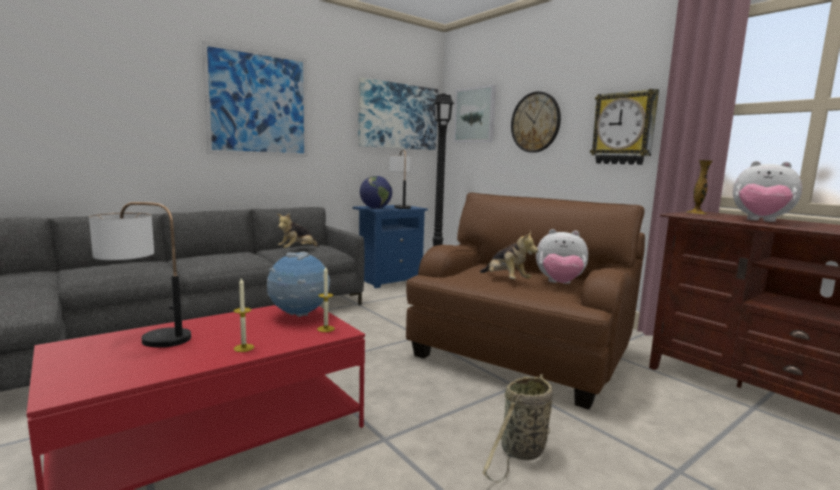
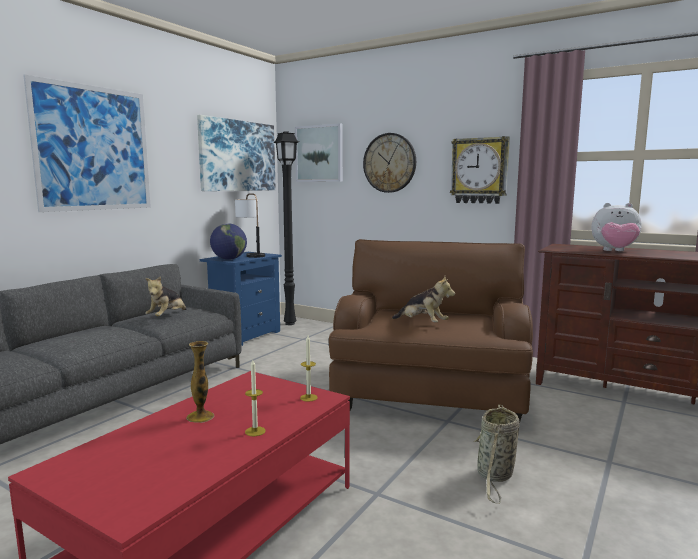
camera: 20 degrees left, 0 degrees up
(146, 338) = (135, 442): table lamp -> none
(299, 316) = (265, 389): globe -> none
(559, 284) = (469, 321): plush toy -> none
(696, 213) = (560, 246): vase -> vase (200, 417)

